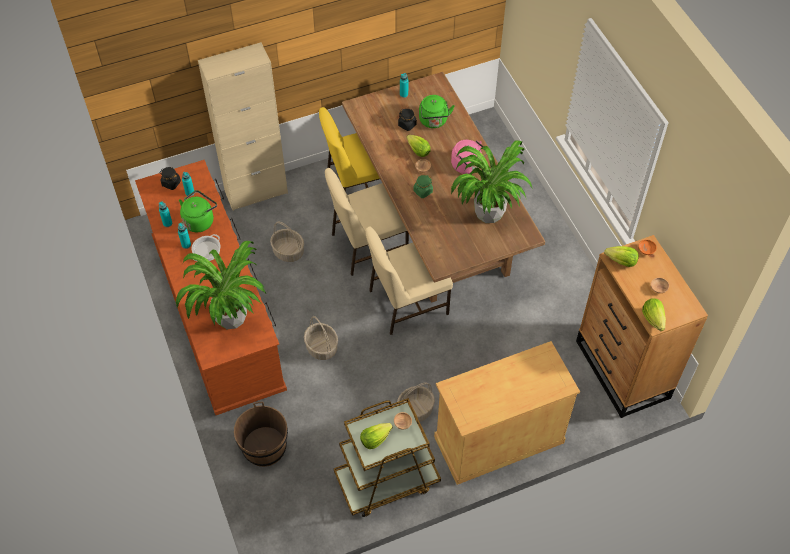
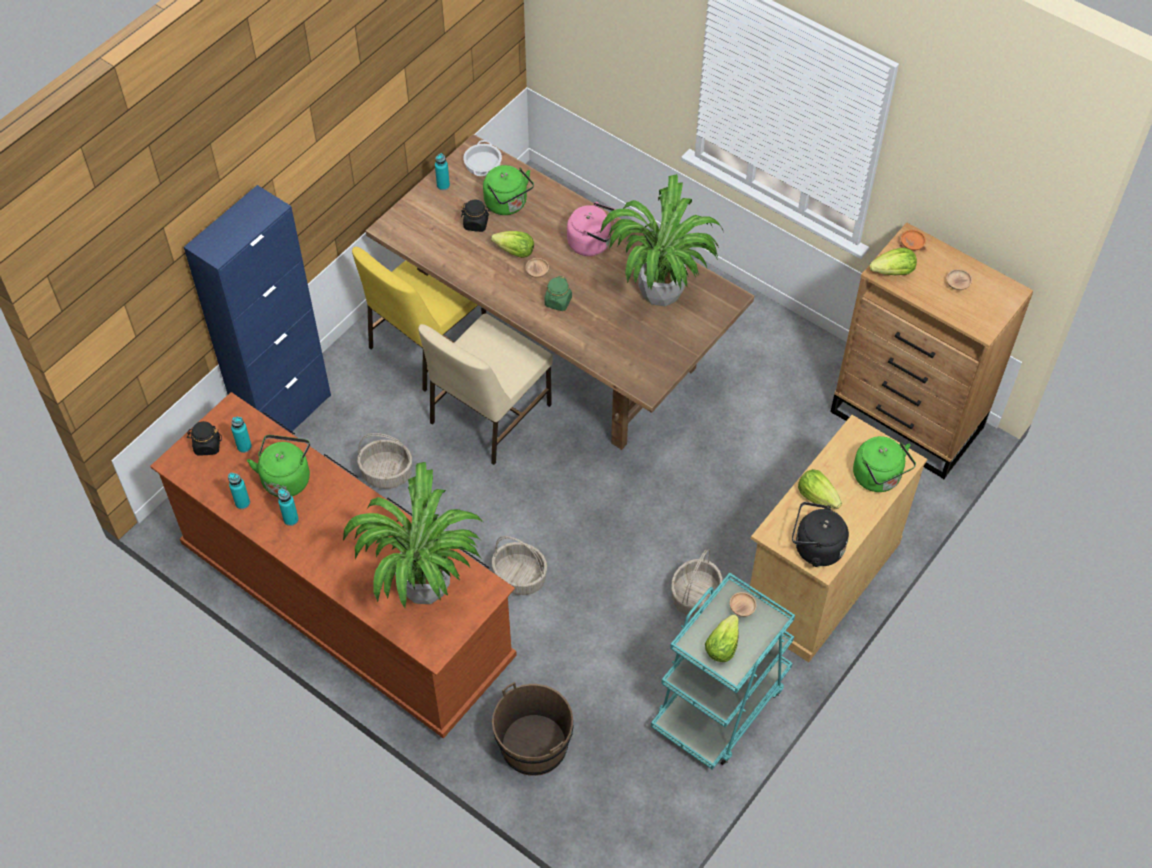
camera: 30 degrees left, 0 degrees up
(206, 250) = (325, 513): cooking pot -> cooking pot (482, 163)
(256, 192) = (285, 414): beige cabinet -> blue cabinet
(386, 480) = (720, 704): brown cart -> turquoise cart
(406, 302) = (590, 464): beige chair -> none
(469, 410) = (815, 548): none -> black kettle
(540, 387) = (879, 478): none -> green kettle
(653, 319) = (977, 324): lettuce -> lettuce (817, 496)

